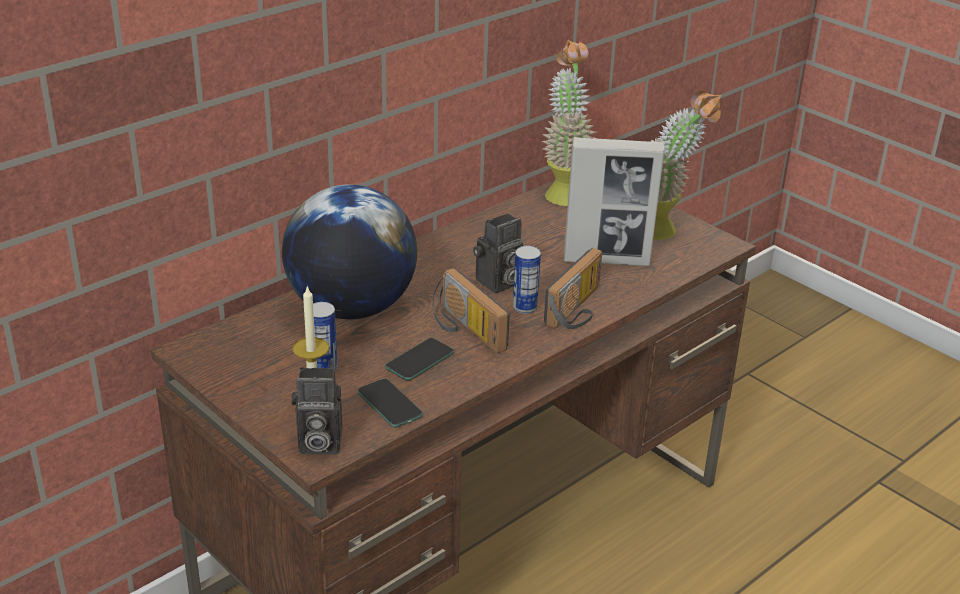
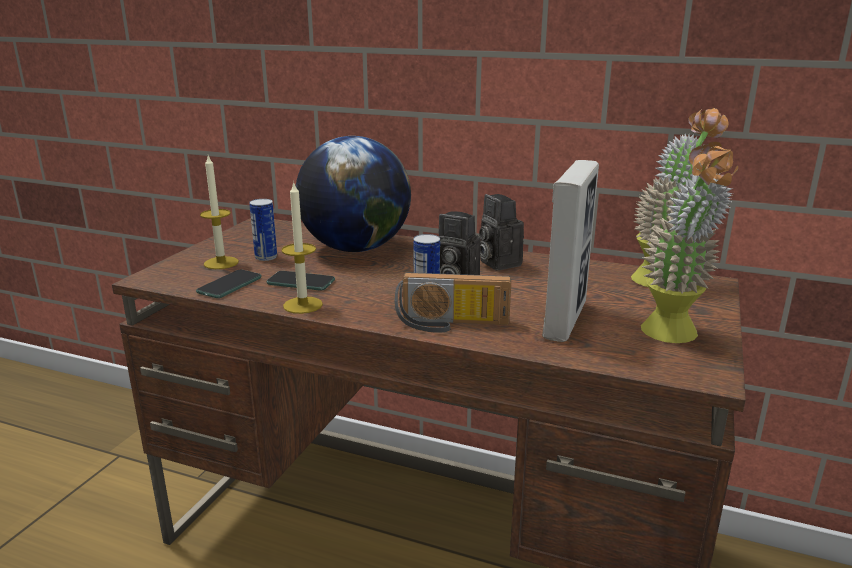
camera: 65 degrees right, 10 degrees down
(317, 443) = (164, 275): camera -> camera (497, 263)
(464, 329) = (364, 287): radio -> none
(479, 371) = (303, 305): none -> candle
(607, 260) = (565, 320): picture frame -> picture frame turned 135 degrees counterclockwise

